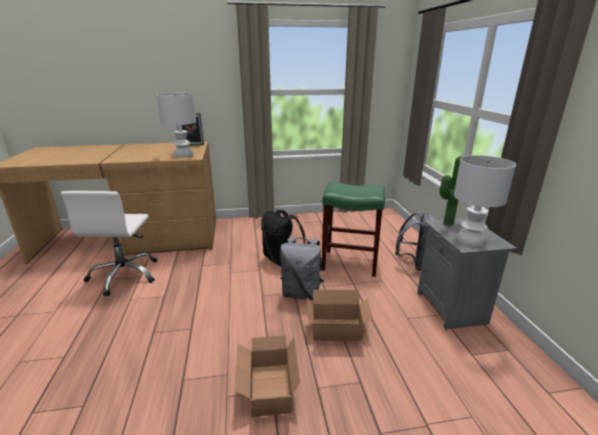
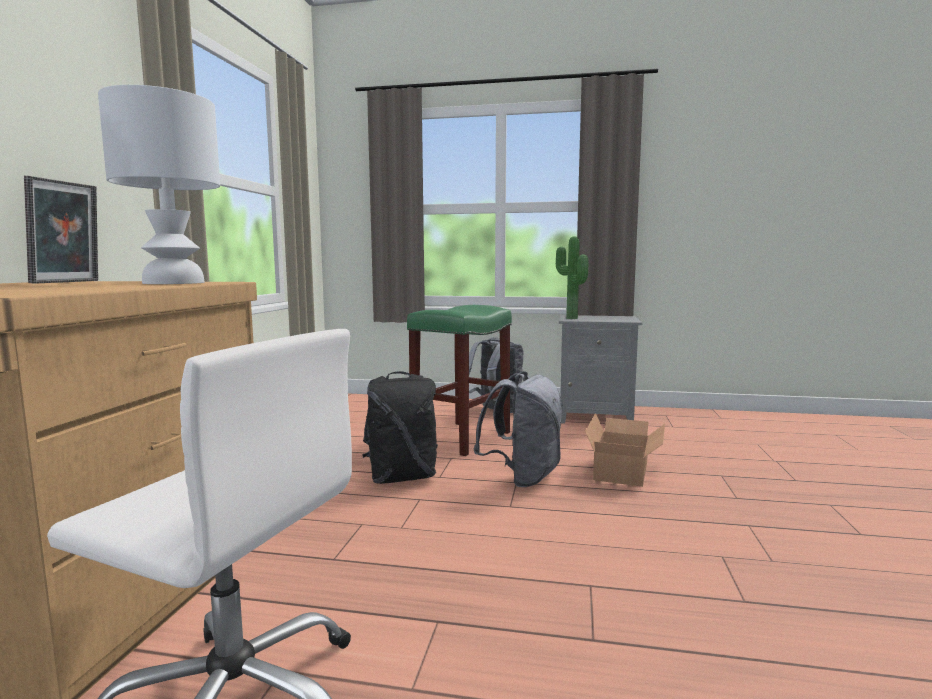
camera: 70 degrees left, 15 degrees down
(268, 390) = (749, 528): cardboard box -> none
(469, 240) = (615, 319): white table lamp -> none

